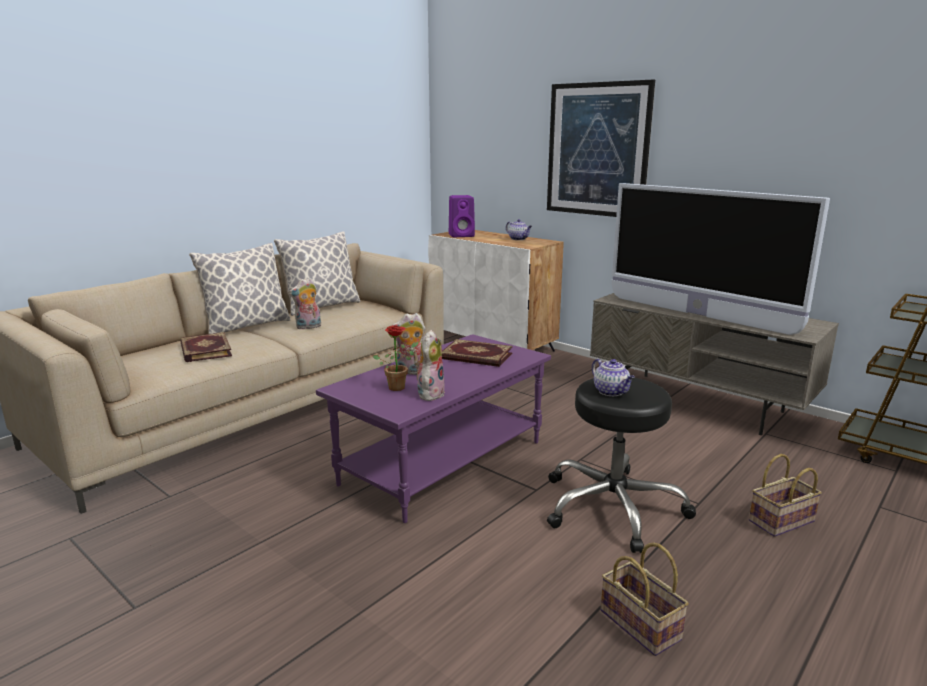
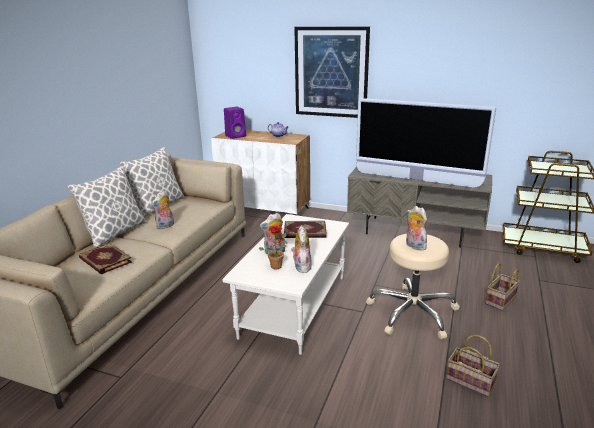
camera: 20 degrees left, 5 degrees up
(442, 462) = (293, 305): purple coffee table -> white coffee table
(611, 392) = (414, 246): teapot -> plush toy
(612, 507) = (412, 313): black stool -> beige stool

